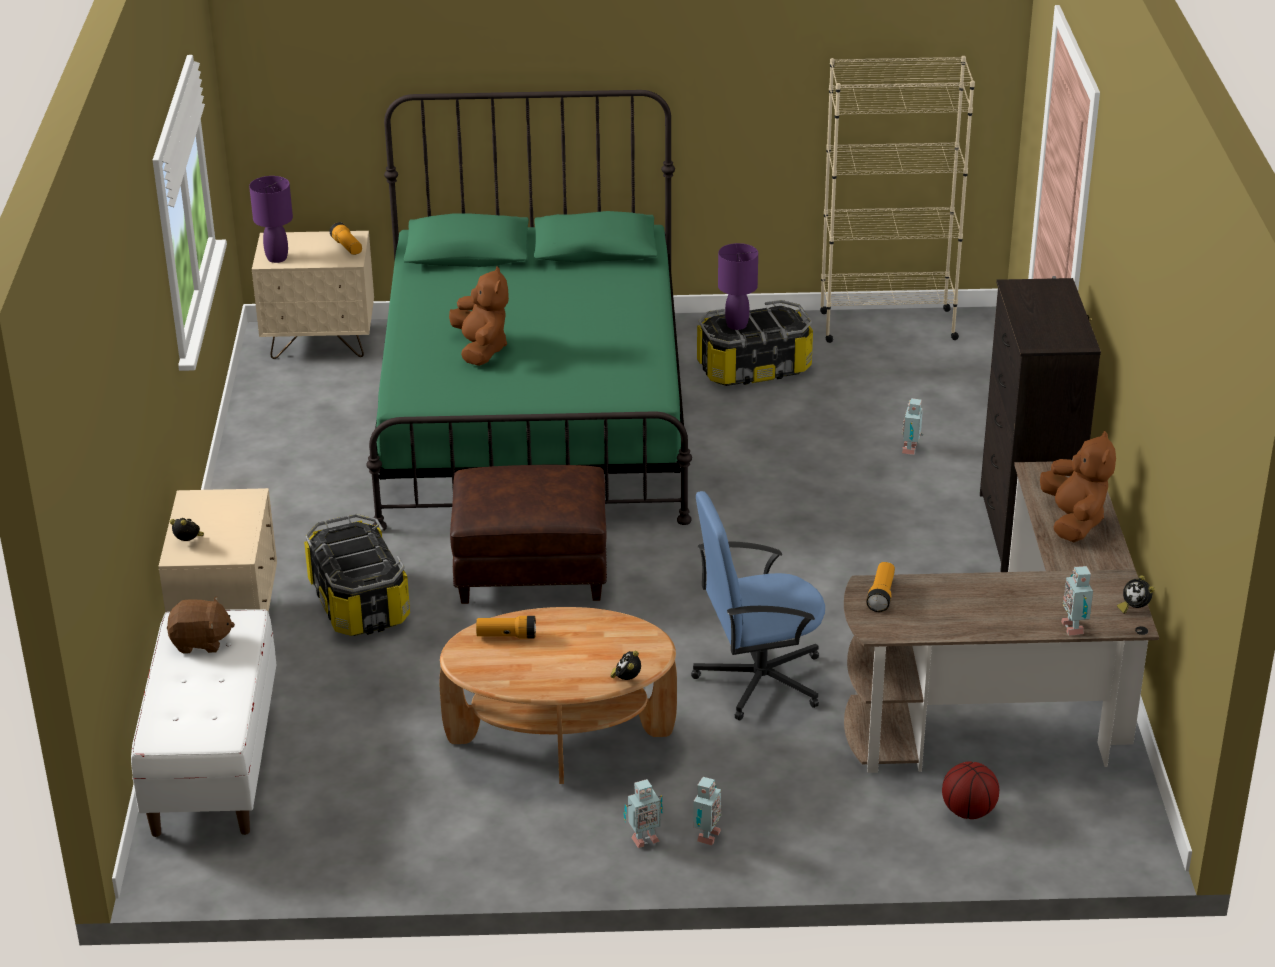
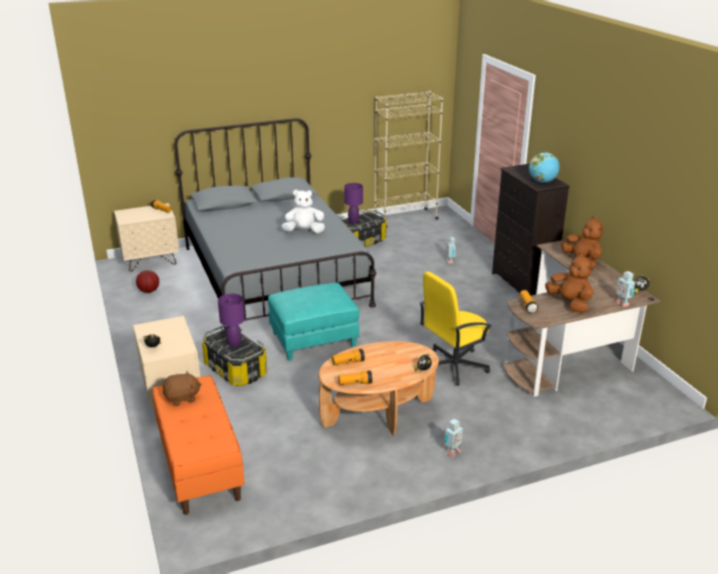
camera: 20 degrees left, 5 degrees down
(213, 762) = (199, 465): white bench -> orange bench
(277, 258) = (129, 219): purple table lamp -> purple table lamp (234, 343)
(481, 349) = (257, 239): brown plush toy -> brown plush toy (569, 303)
(493, 678) = (355, 383): none -> flashlight
(532, 570) = (314, 339): brown ottoman -> turquoise ottoman
(534, 417) = (274, 275): green bed -> grey bed
(579, 346) = (304, 231): none -> white plush toy
(706, 836) = (481, 443): toy robot -> none
(758, 679) = (453, 366): blue office chair -> yellow office chair
(968, 811) = (591, 403): basketball -> basketball (149, 291)
(1051, 332) = (542, 182): none -> globe

